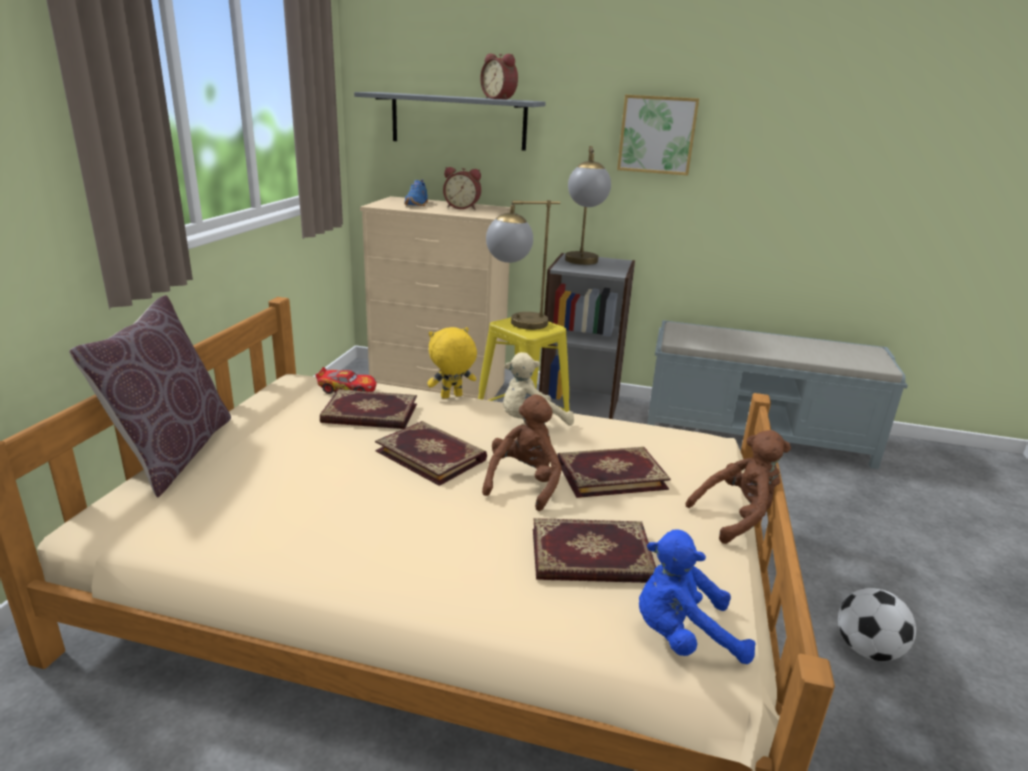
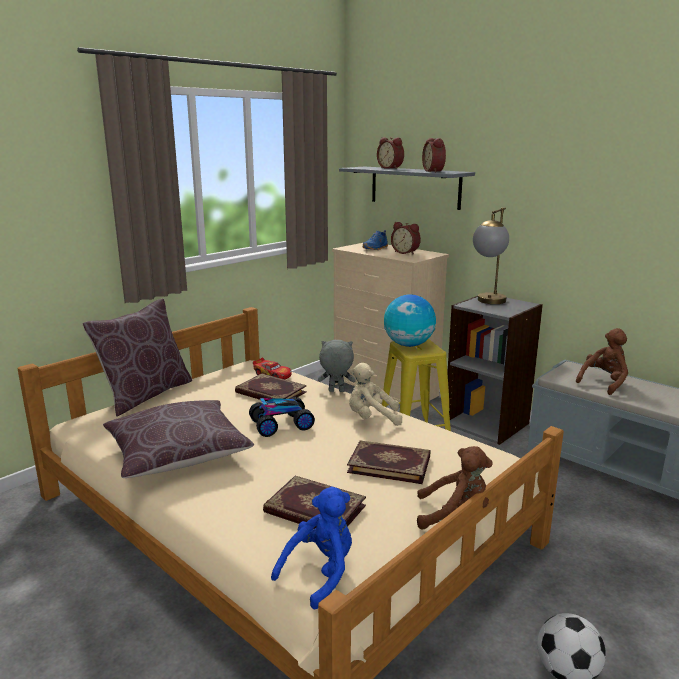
camera: 30 degrees right, 5 degrees down
(327, 531) = (178, 454): none -> brown pillow
(426, 94) = (391, 168): none -> alarm clock
(432, 455) = (281, 425): book -> toy car
(451, 397) = (336, 391): yellow plush toy -> grey plush toy
(516, 324) = (408, 345): table lamp -> globe
(524, 483) = (321, 455): brown plush toy -> brown plush toy (604, 383)
(657, 134) = (561, 198): picture -> none
(682, 636) = (320, 573): blue plush toy -> blue plush toy turned 105 degrees clockwise

